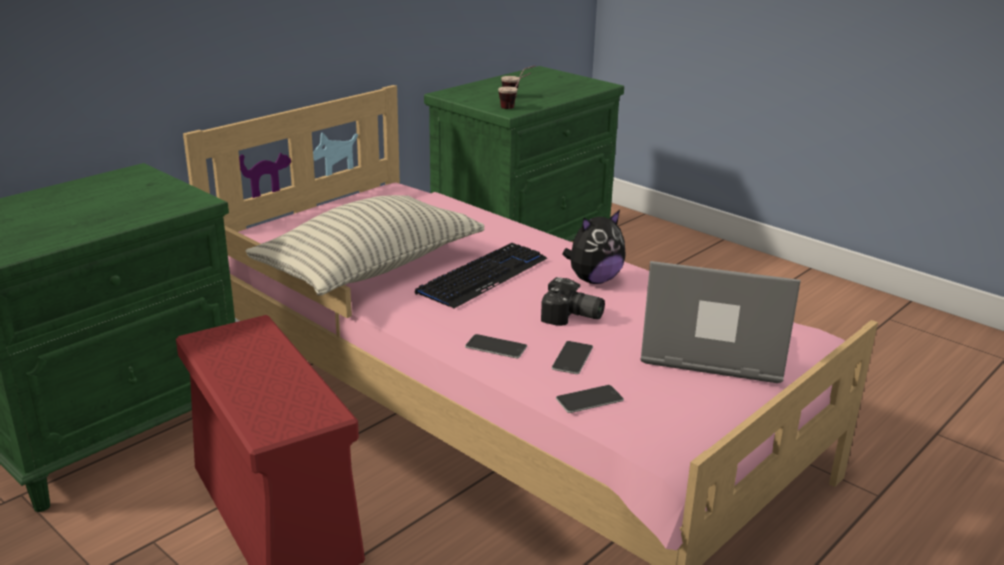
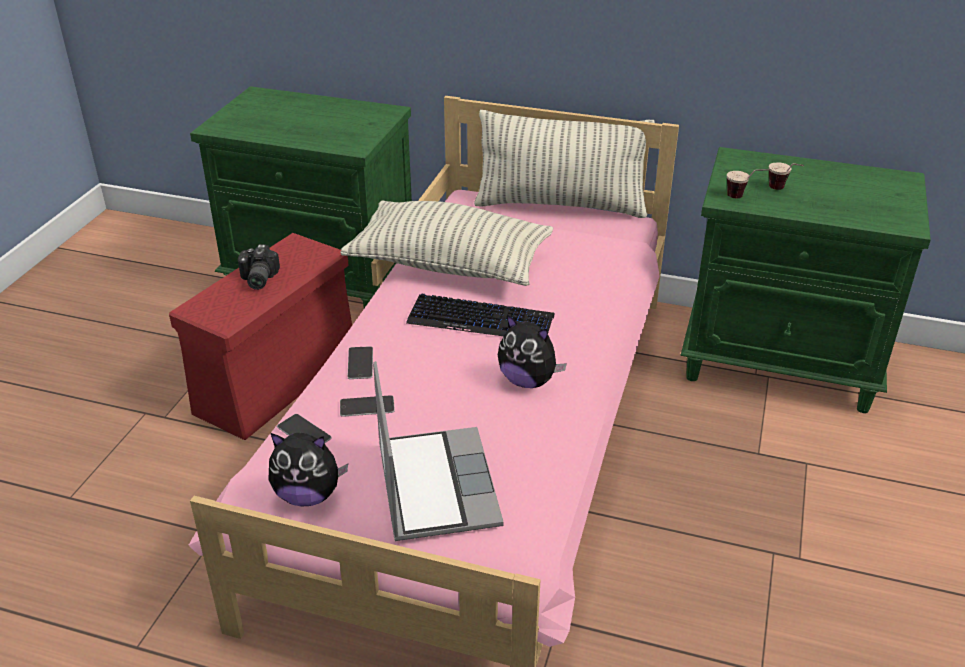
camera: 65 degrees right, 10 degrees up
(330, 203) = (560, 206): none -> pillow
(572, 318) = (439, 387): camera -> camera (257, 279)
(690, 416) = (308, 495): none -> plush toy

